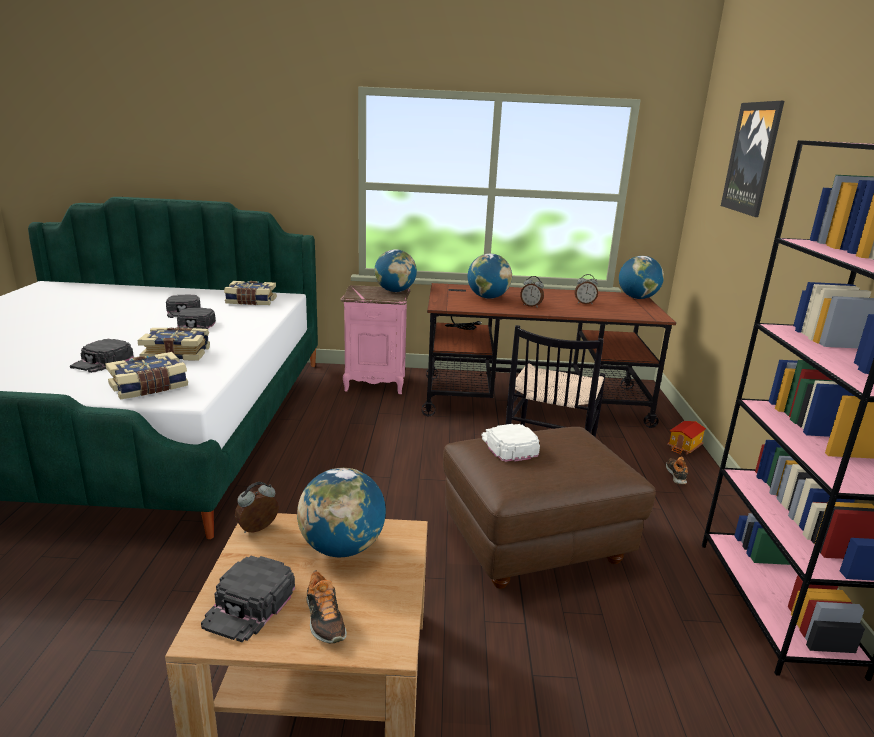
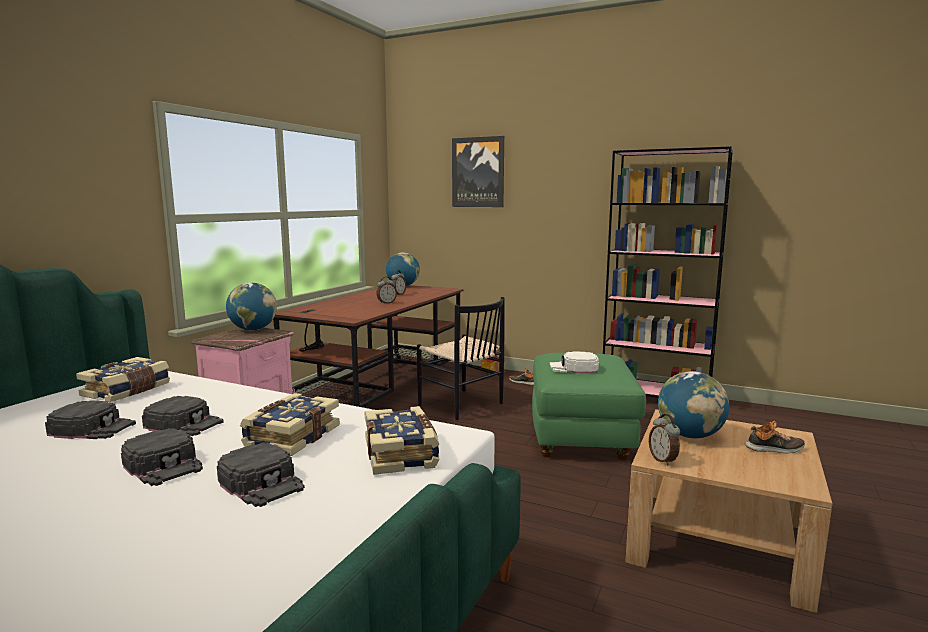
camera: 65 degrees left, 10 degrees down
(249, 605) = (765, 470): black cap -> black cap (164, 465)
(488, 297) = (346, 307): globe -> none
(534, 544) = (581, 437): brown ottoman -> green ottoman

